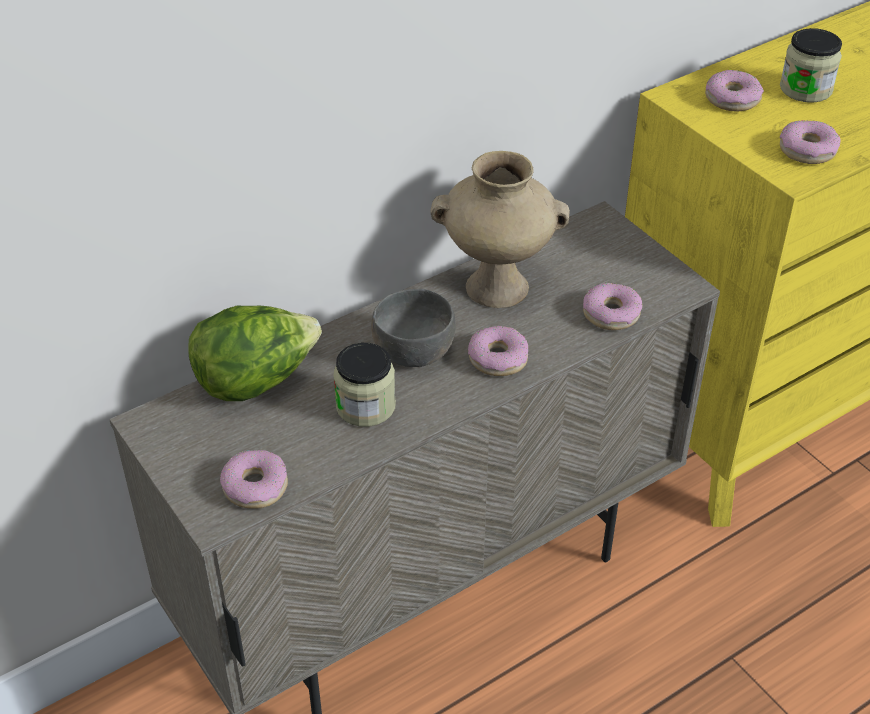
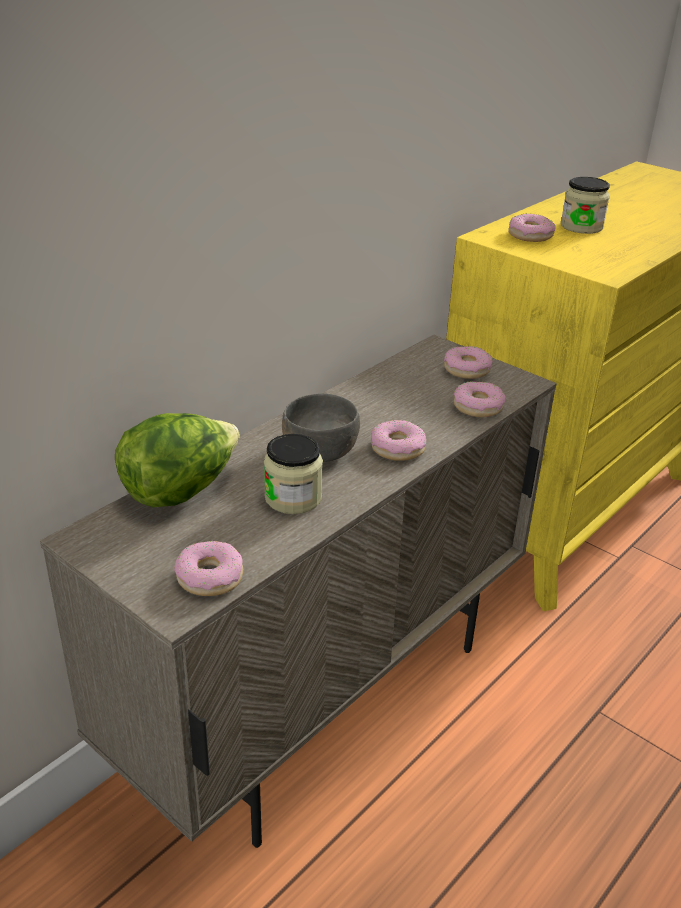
camera: 15 degrees left, 10 degrees down
(498, 286) = (374, 398): beige vase -> none
(807, 150) = (607, 259): donut -> donut (466, 369)

